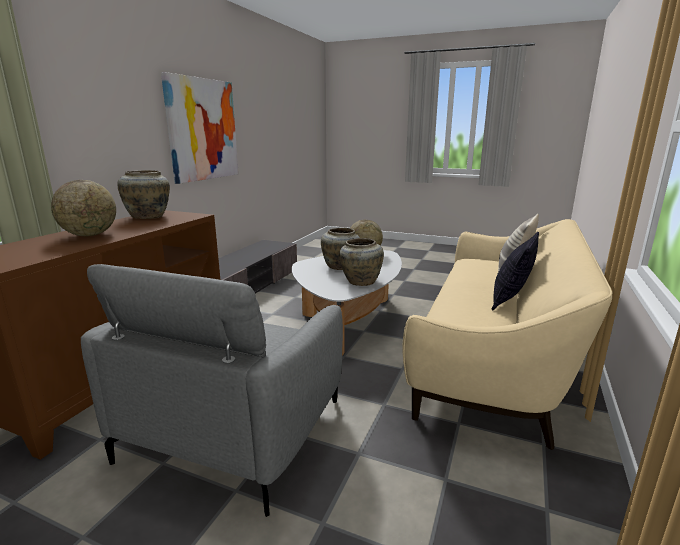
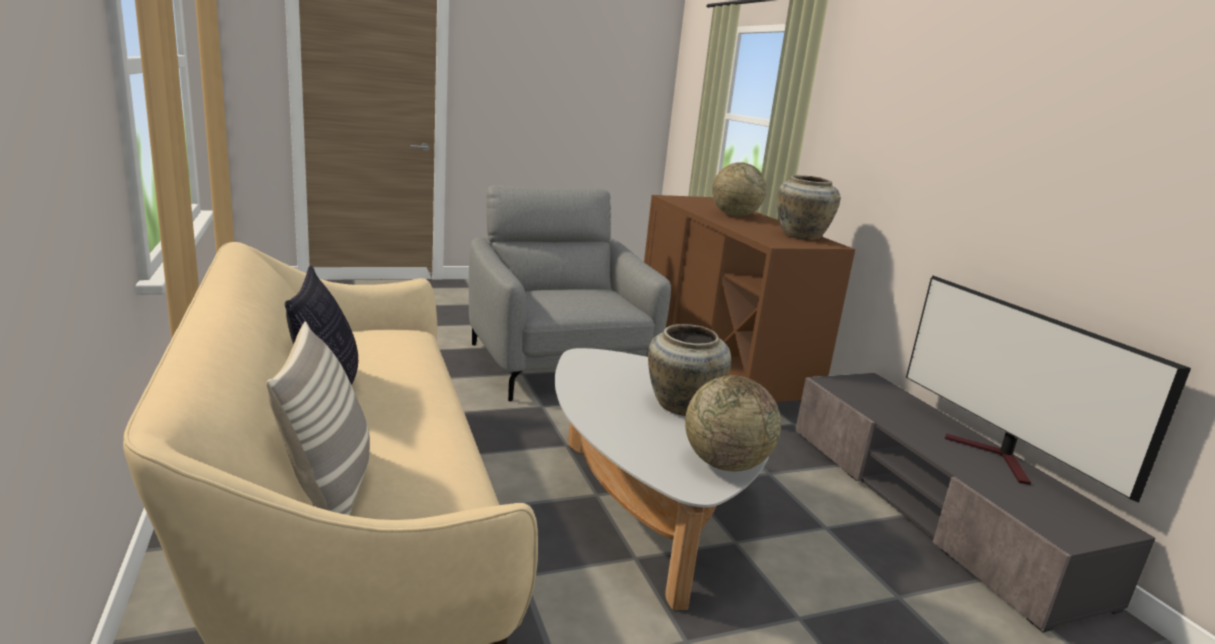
camera: 135 degrees right, 0 degrees up
(203, 130) = (1049, 158): picture -> none
(241, 253) = (998, 458): none -> television
(360, 281) = (596, 382): beige vase -> none

